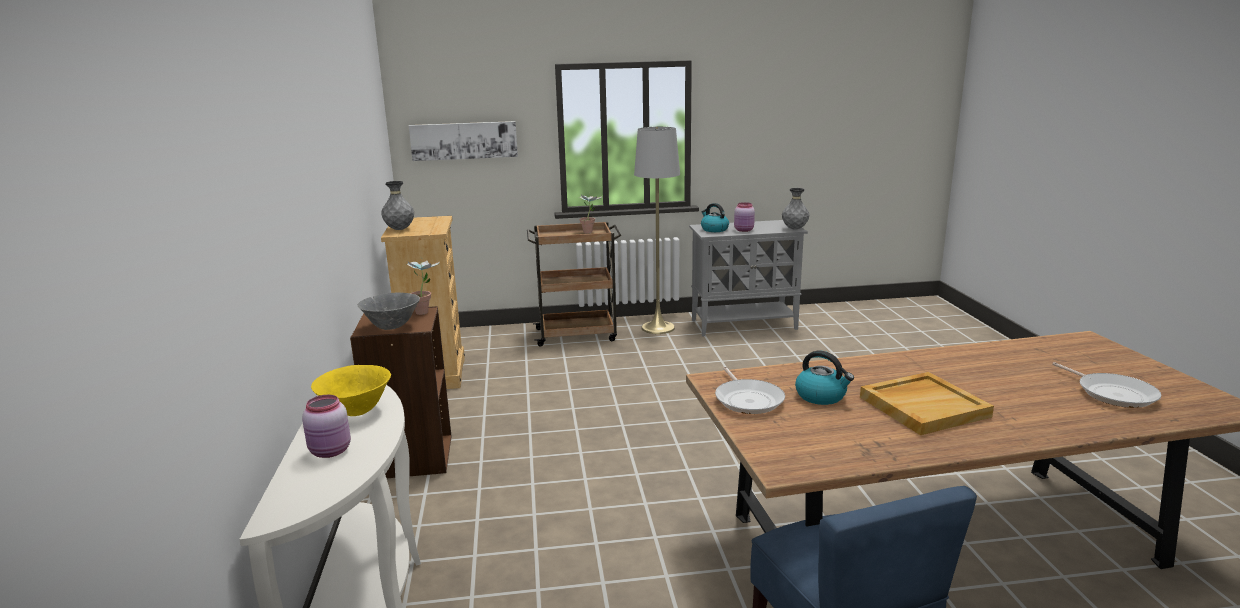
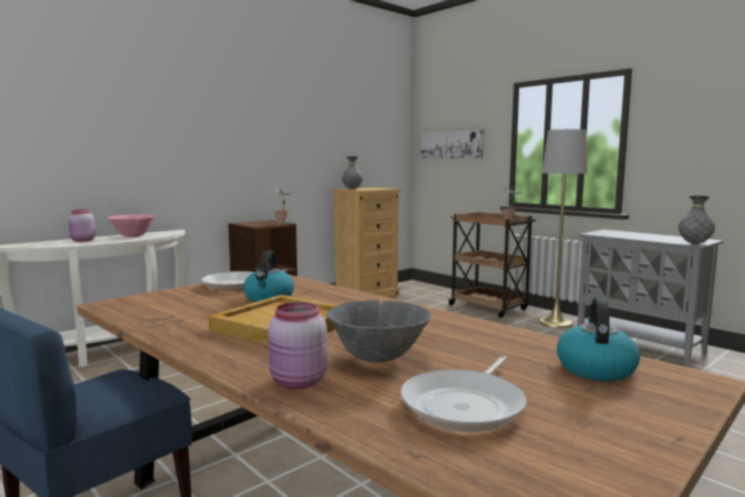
camera: 55 degrees right, 10 degrees down
(356, 411) = (133, 236): yellow bowl -> pink bowl
(391, 327) = (250, 224): grey bowl -> grey bowl (377, 359)
(714, 229) = (610, 233): kettle -> kettle (595, 368)
(744, 230) = (636, 237): pink jar -> pink jar (298, 382)

